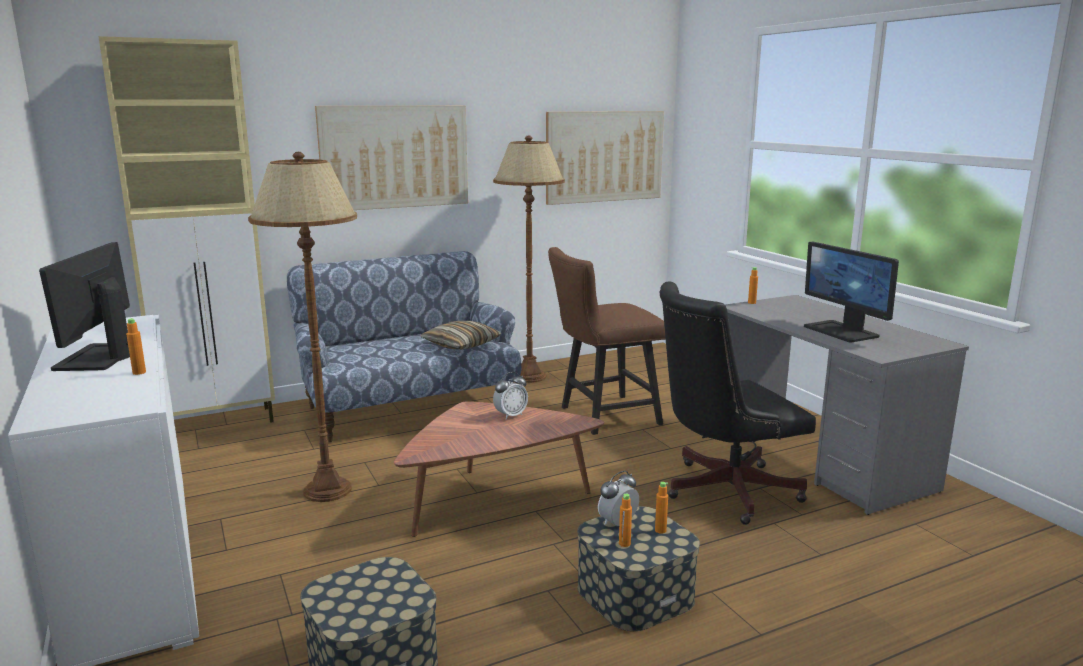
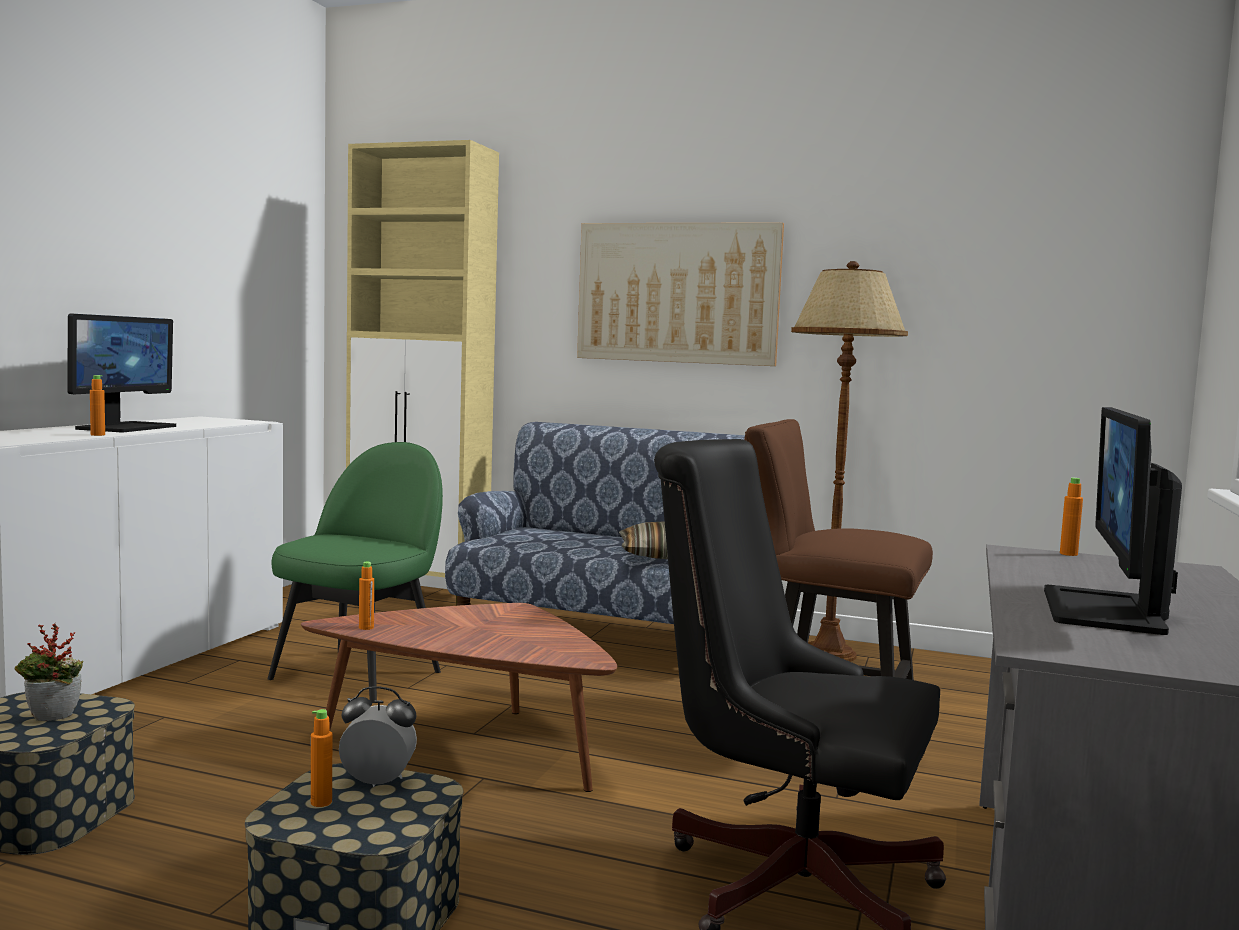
camera: 45 degrees right, 10 degrees down
(99, 357) = (126, 427): monitor -> monitor turned 150 degrees clockwise
(328, 490) = (359, 674): brown floor lamp -> green chair
(381, 589) = (51, 720): none -> potted plant
(510, 415) = (528, 627): alarm clock -> none
(604, 156) = (1038, 311): picture -> none
(660, 530) = (396, 813): orange bottle -> orange bottle (366, 627)

